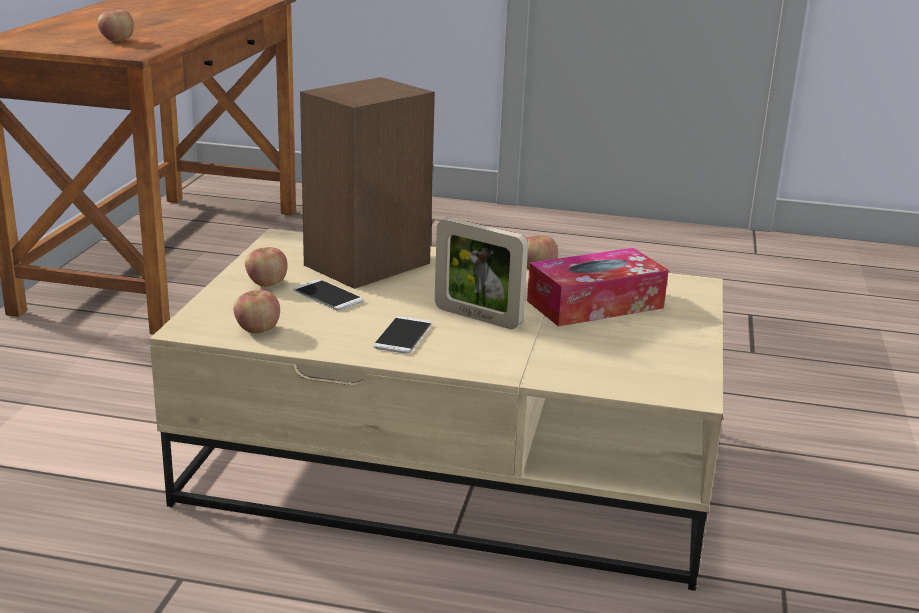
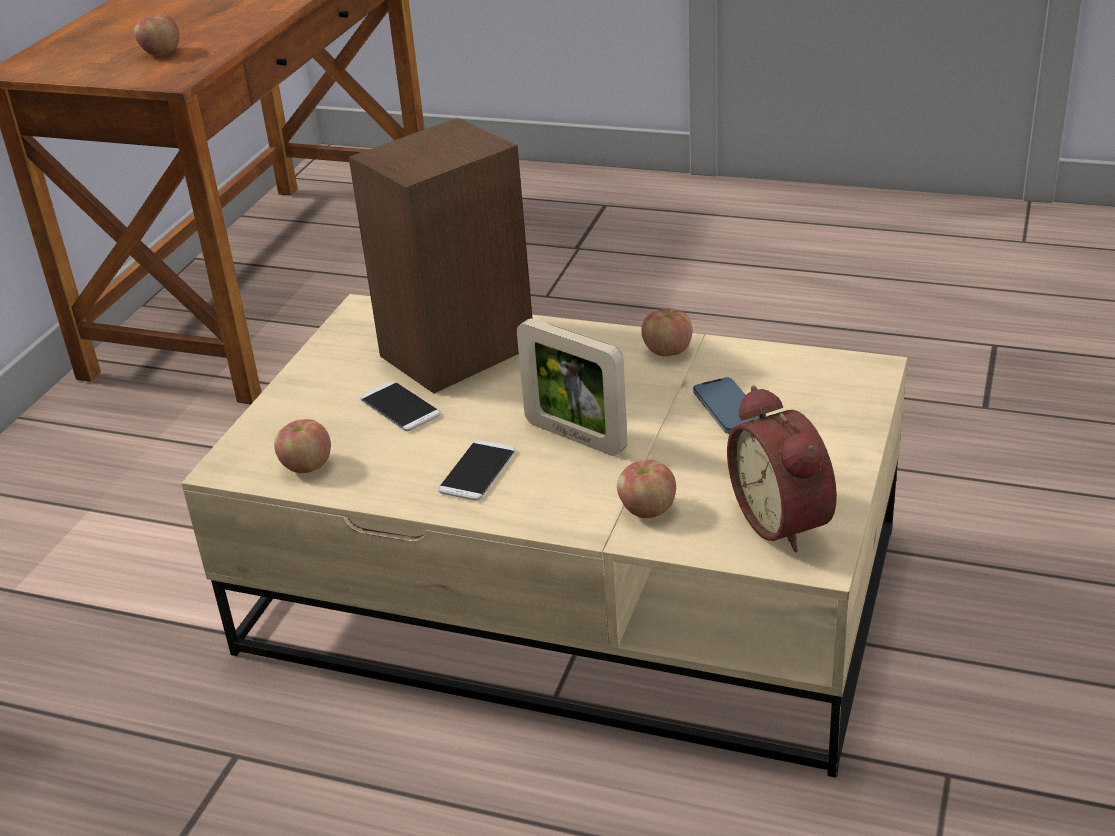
camera: 10 degrees right, 10 degrees up
(266, 283) = (330, 389): apple -> apple (647, 510)
(595, 304) = (728, 410): tissue box -> phone
(660, 370) = (786, 520): none -> alarm clock

